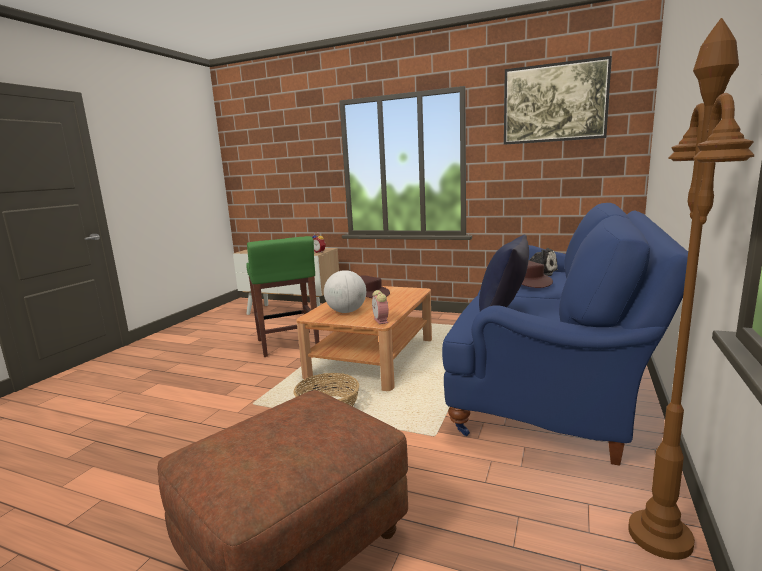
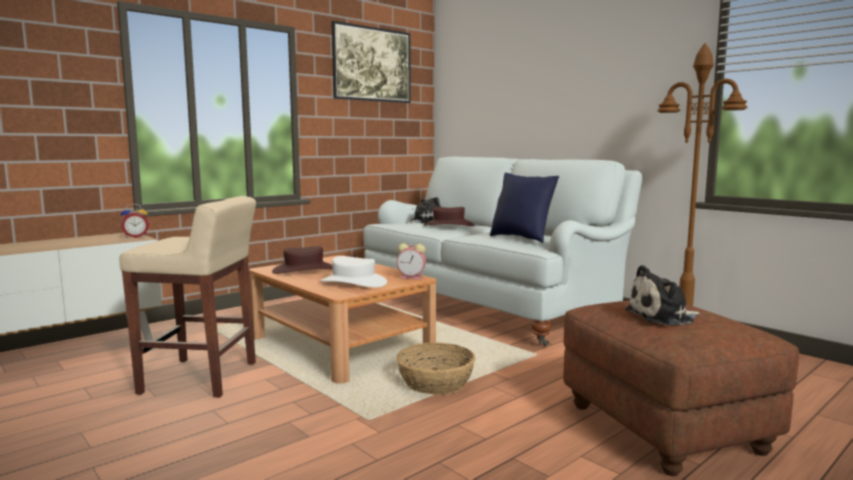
camera: 65 degrees left, 5 degrees down
(269, 429) = (663, 317): none -> plush toy
(288, 344) = (201, 378): green stool -> beige stool
(346, 312) = (353, 282): globe -> white hat
(555, 380) = (490, 305): blue sofa -> white sofa

